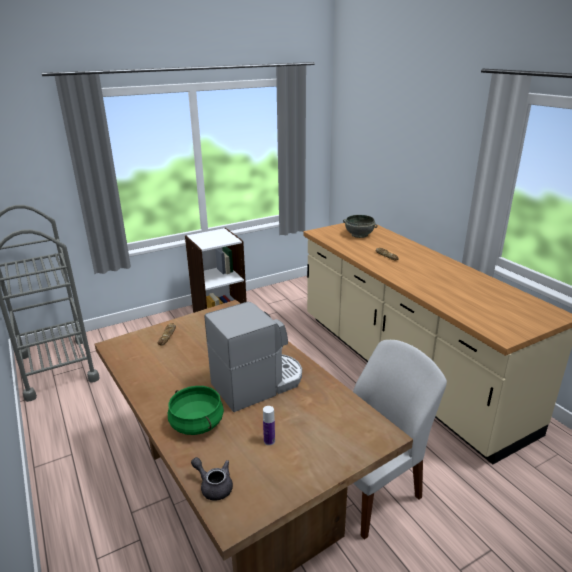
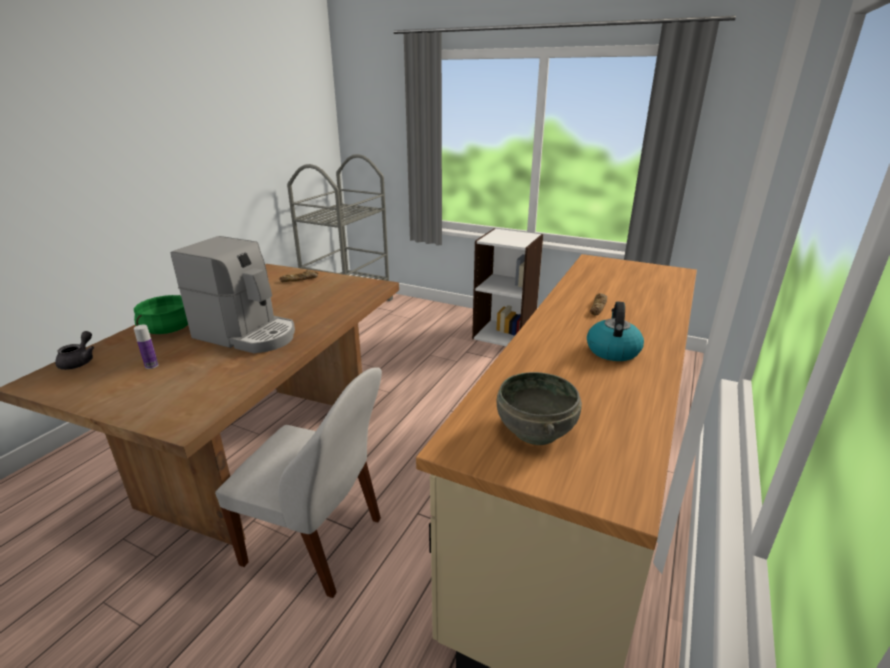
camera: 55 degrees right, 0 degrees up
(359, 234) = (634, 279): grey bowl -> grey bowl (537, 430)
(438, 271) = (612, 350): none -> kettle

